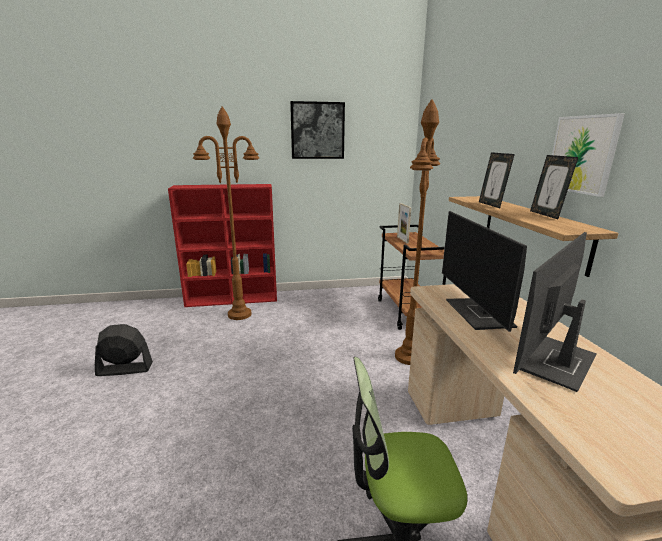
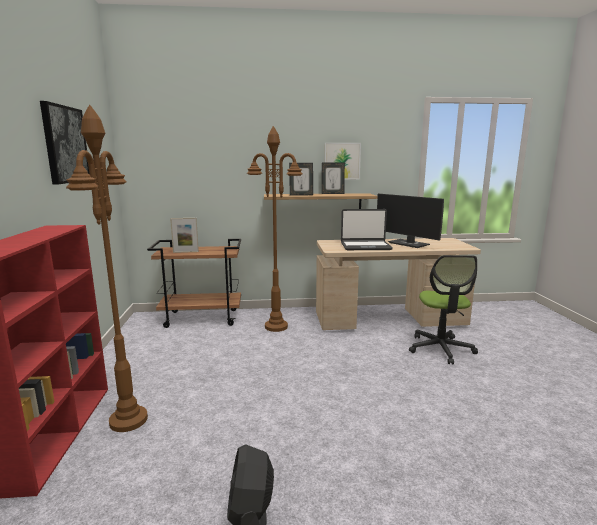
camera: 85 degrees left, 5 degrees down
(479, 315) = (365, 246): monitor -> laptop

